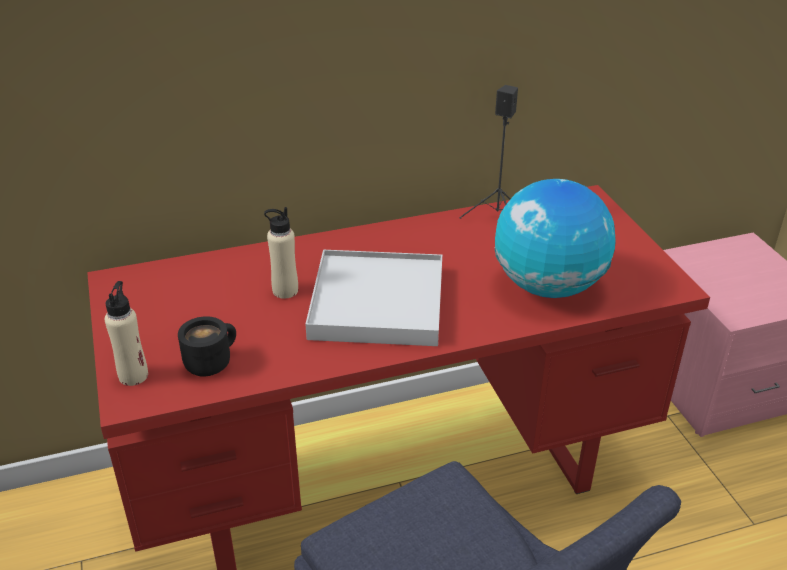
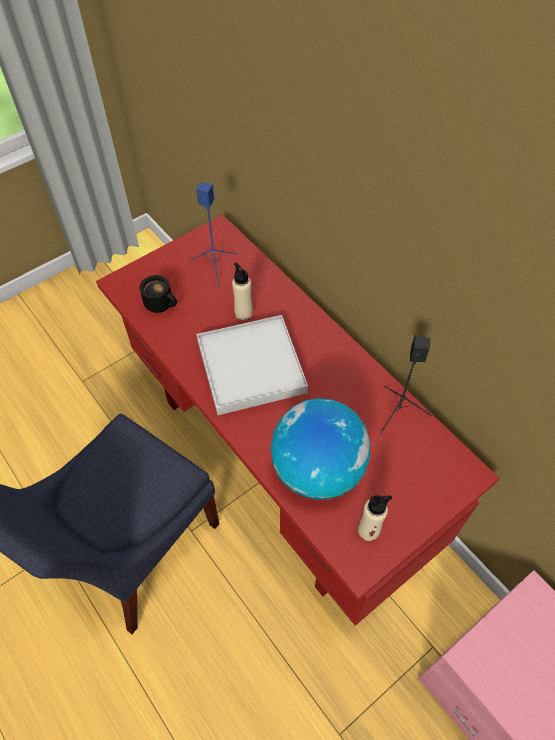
camera: 70 degrees right, 20 degrees up
(133, 375) = (138, 276): beige bottle -> beige bottle (368, 530)
(181, 297) = (215, 266): none -> blue speaker

